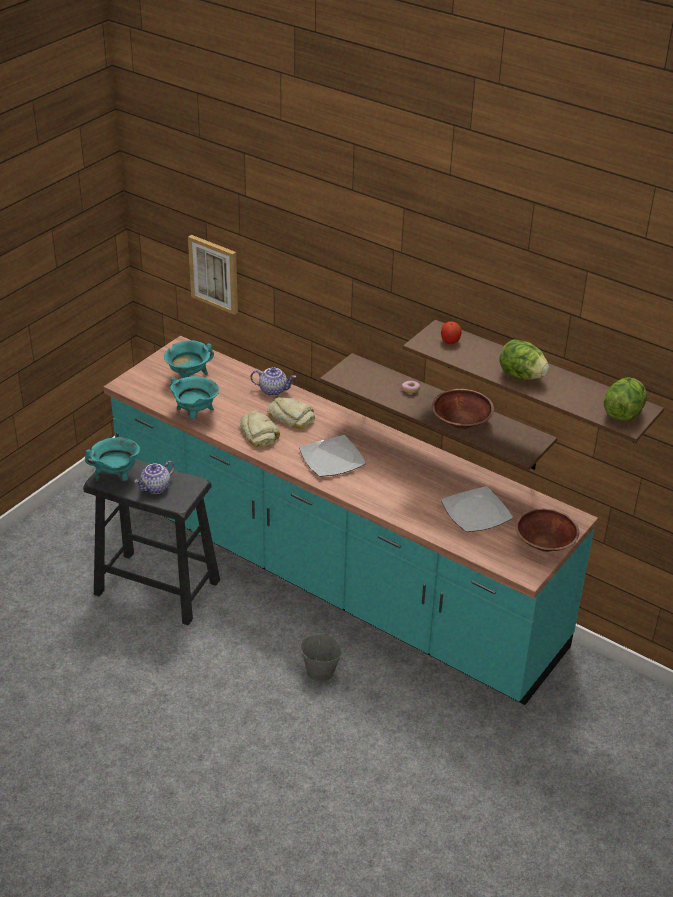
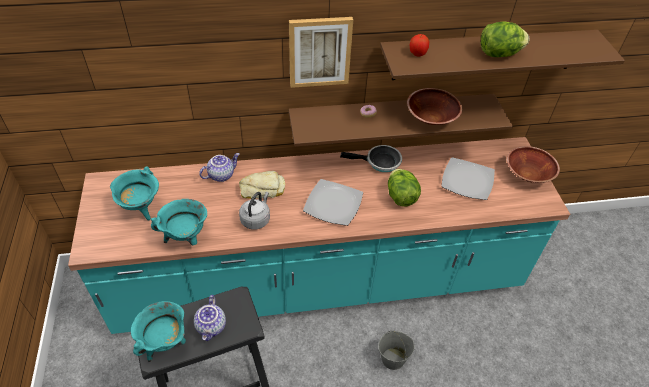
camera: 45 degrees left, 10 degrees up
(214, 273) = (110, 99): picture -> picture (319, 51)
(259, 433) = (256, 219): bread -> grey kettle
(417, 455) = (380, 162): none -> frying pan
(623, 413) = (589, 46): lettuce -> lettuce (401, 197)

